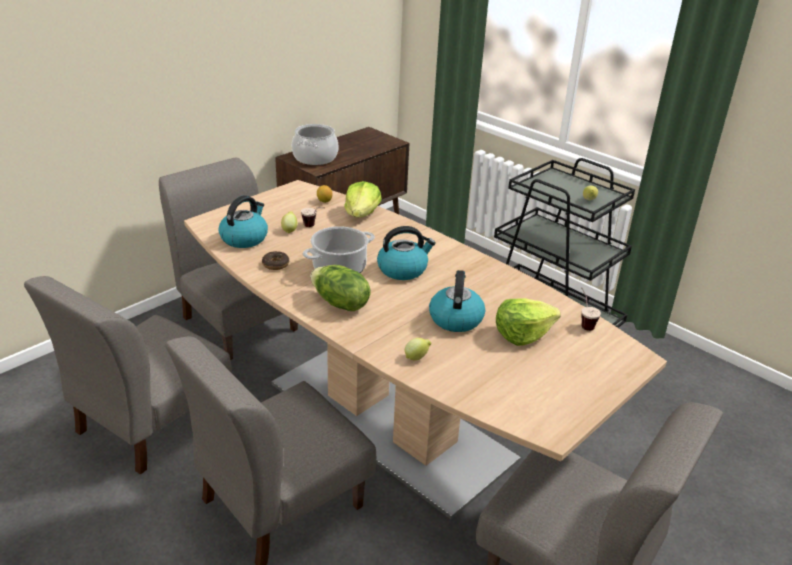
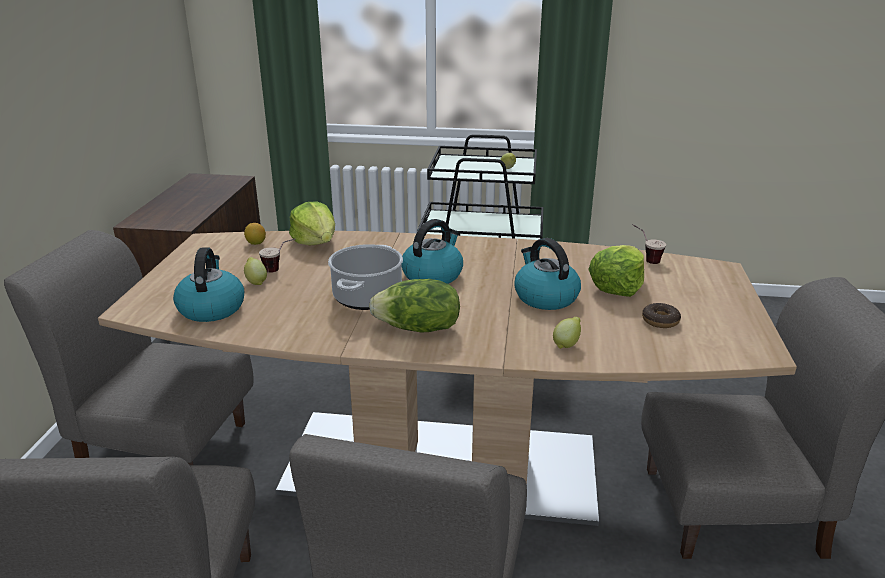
camera: 35 degrees left, 5 degrees down
(275, 264) = (290, 320): donut -> donut (660, 321)
(315, 157) = (165, 215): cooking pot -> none

